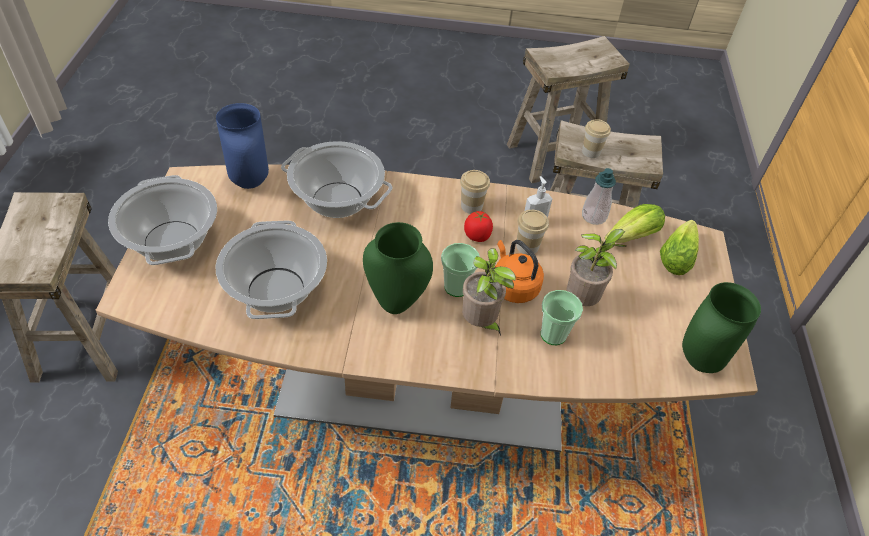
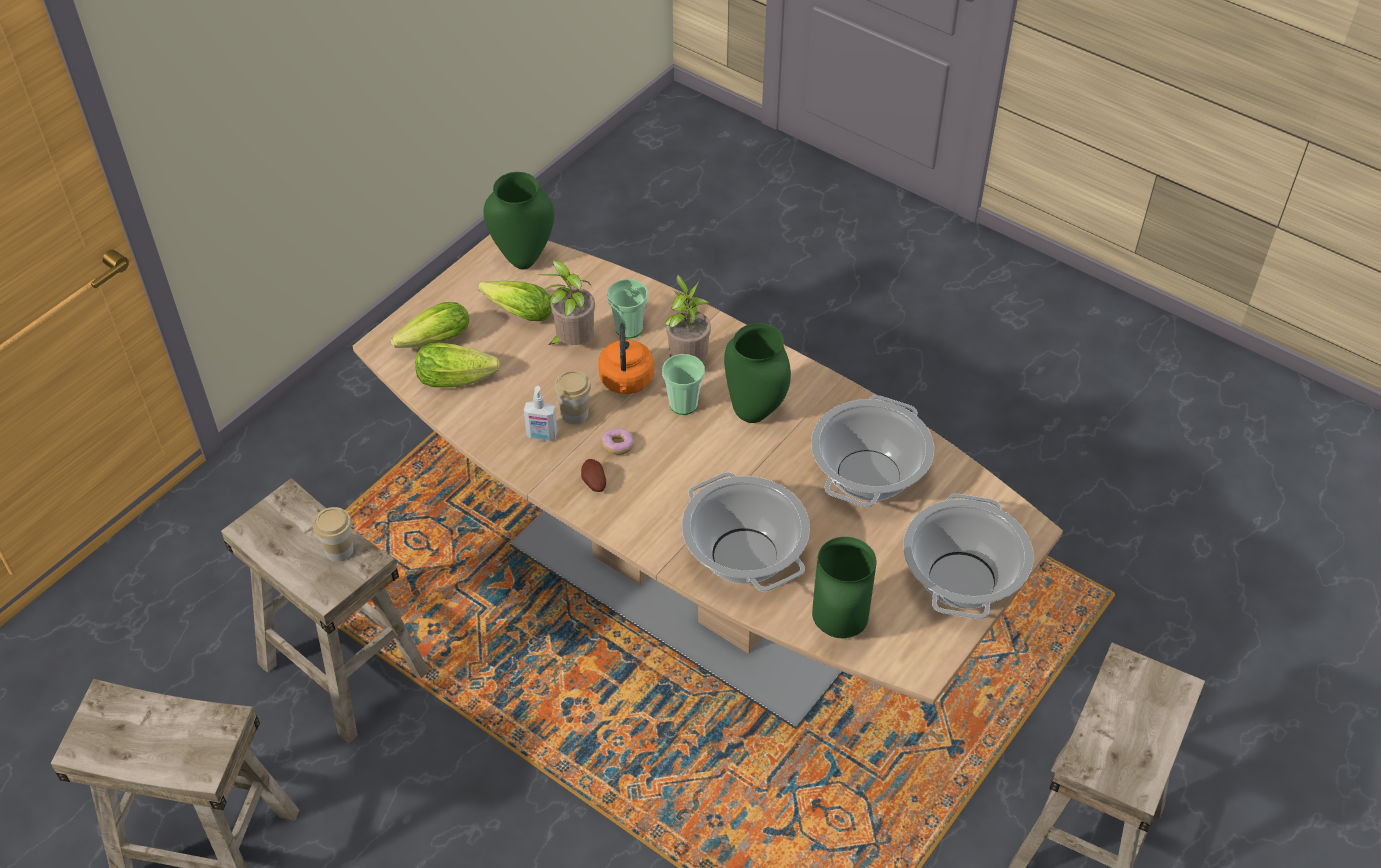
camera: 145 degrees left, 0 degrees up
(251, 182) = (837, 627): blue vase -> green vase
(471, 206) = (593, 483): cup -> potato
(477, 236) = (618, 446): tomato -> donut
(594, 216) = (469, 415): soap dispenser -> none
(651, 308) = (516, 311): none -> lettuce

